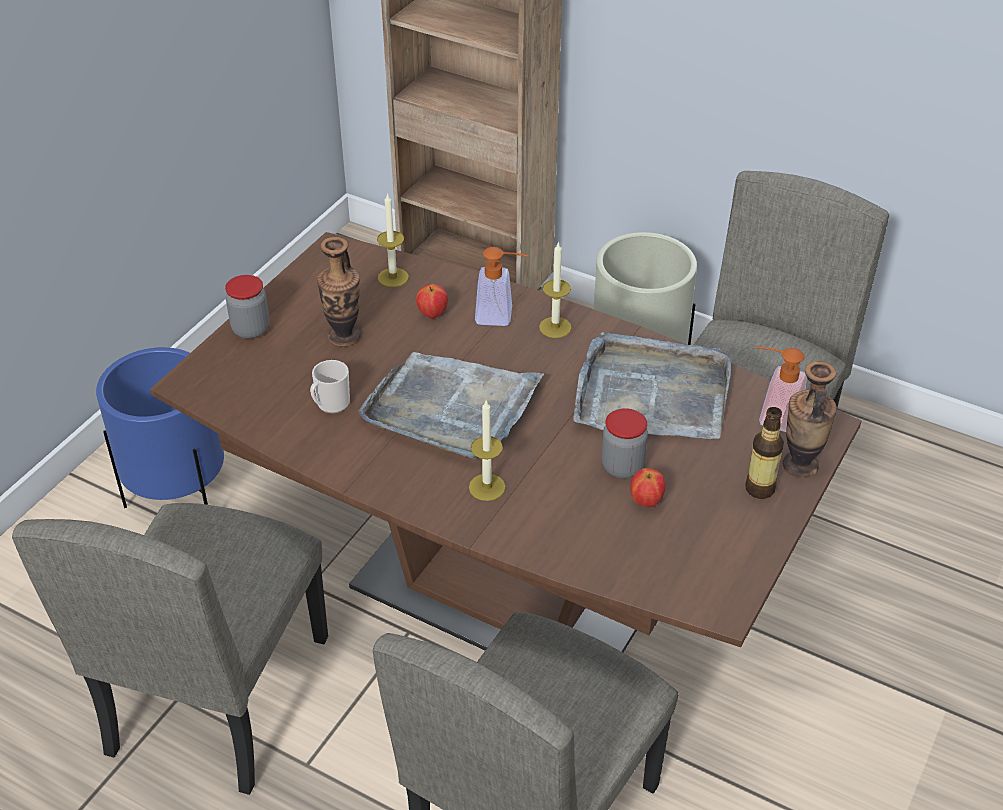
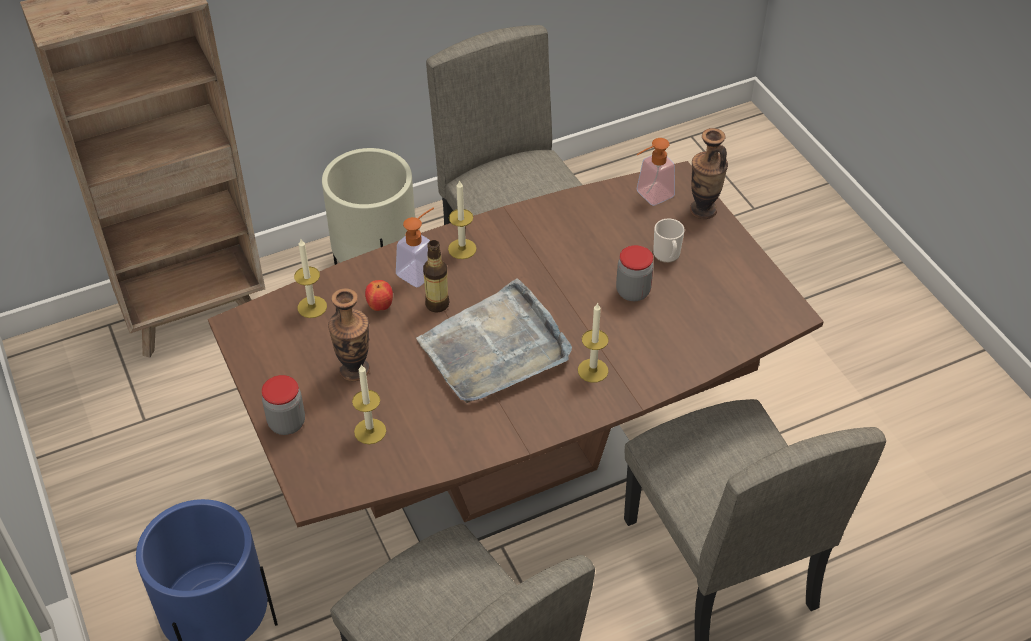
camera: 55 degrees left, 5 degrees up
(282, 380) = (370, 431): none -> candle
(330, 404) = (426, 415): mug -> mug (667, 255)
(646, 501) = (674, 298): apple -> none
(651, 393) = (576, 239): grey tray -> none
(760, 488) = (707, 239): bottle -> bottle (437, 304)

